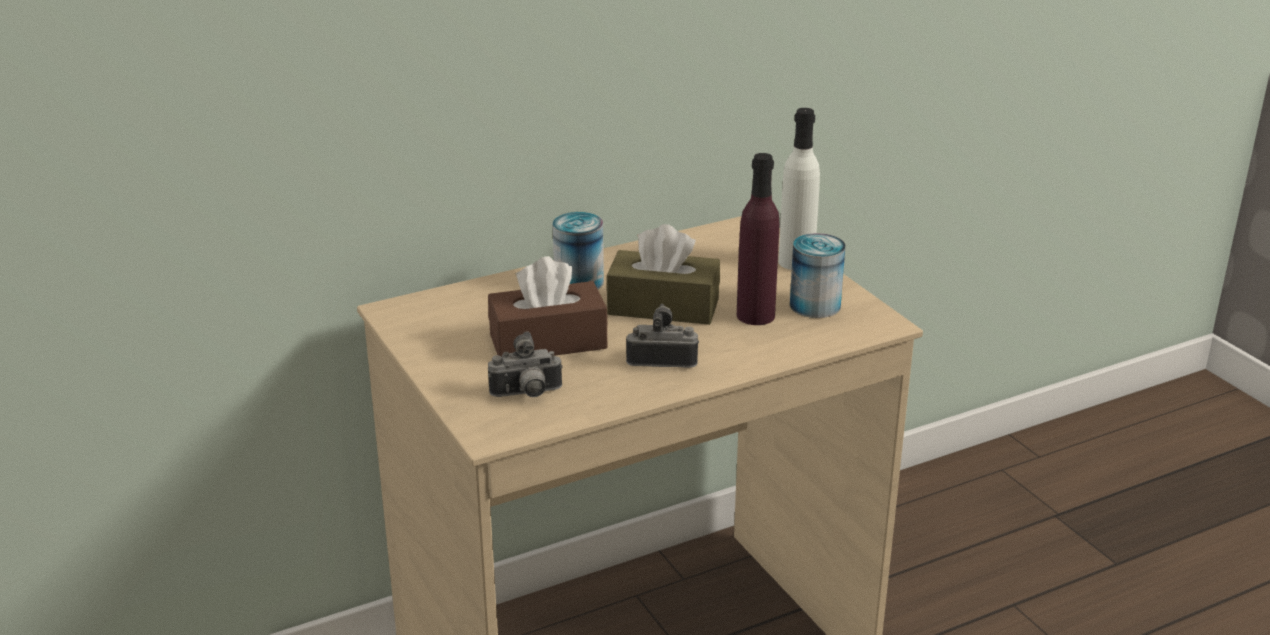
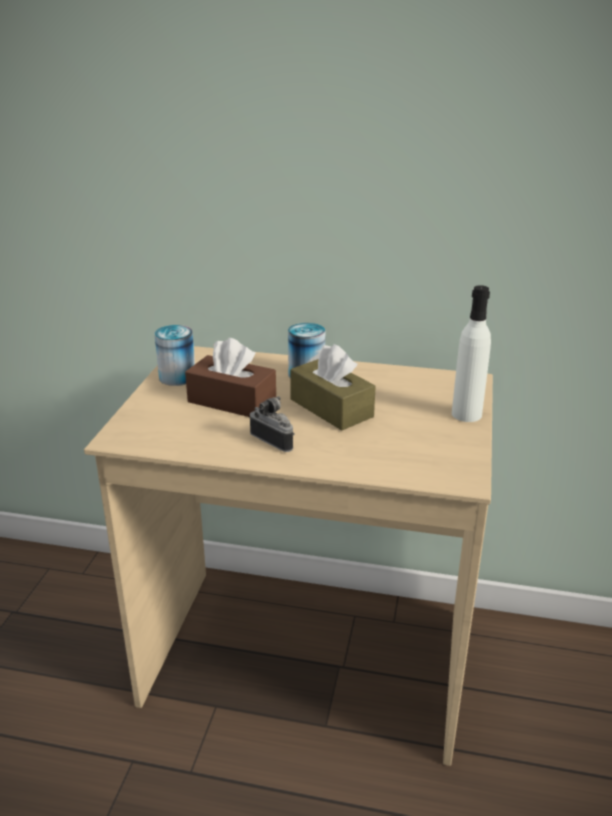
camera: 40 degrees right, 0 degrees up
(527, 395) = (169, 426): camera -> none
(755, 315) = (381, 437): purple bottle -> none
(815, 305) = (433, 447): can -> can (177, 377)

